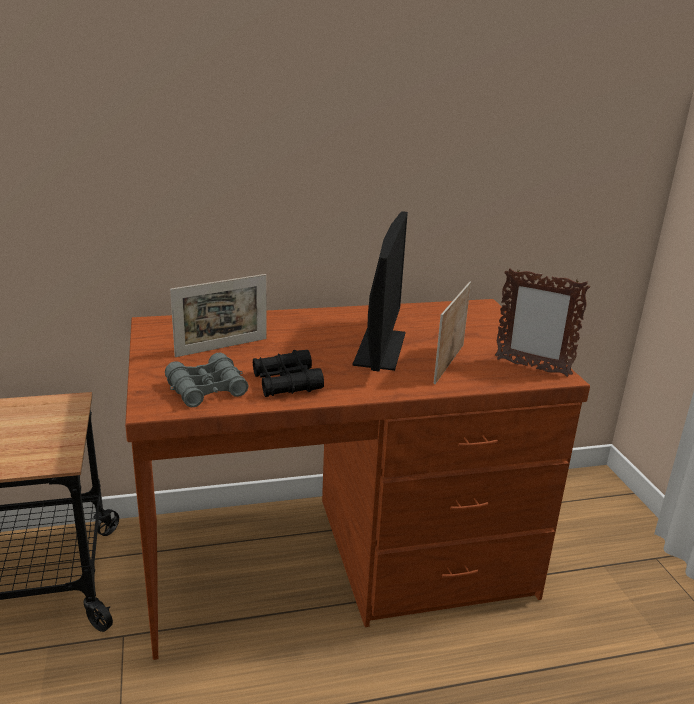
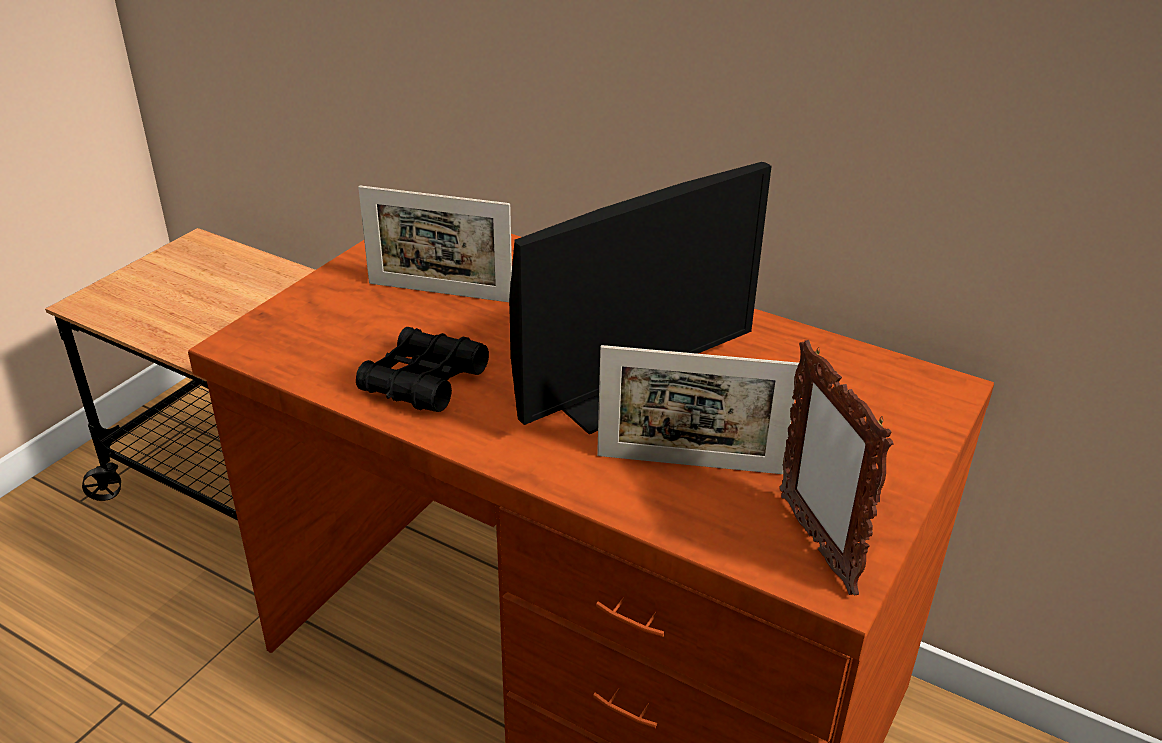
camera: 45 degrees right, 10 degrees up
(207, 389) = (327, 346): grey binoculars -> none
(449, 363) = (689, 464): picture frame -> picture frame turned 150 degrees counterclockwise

